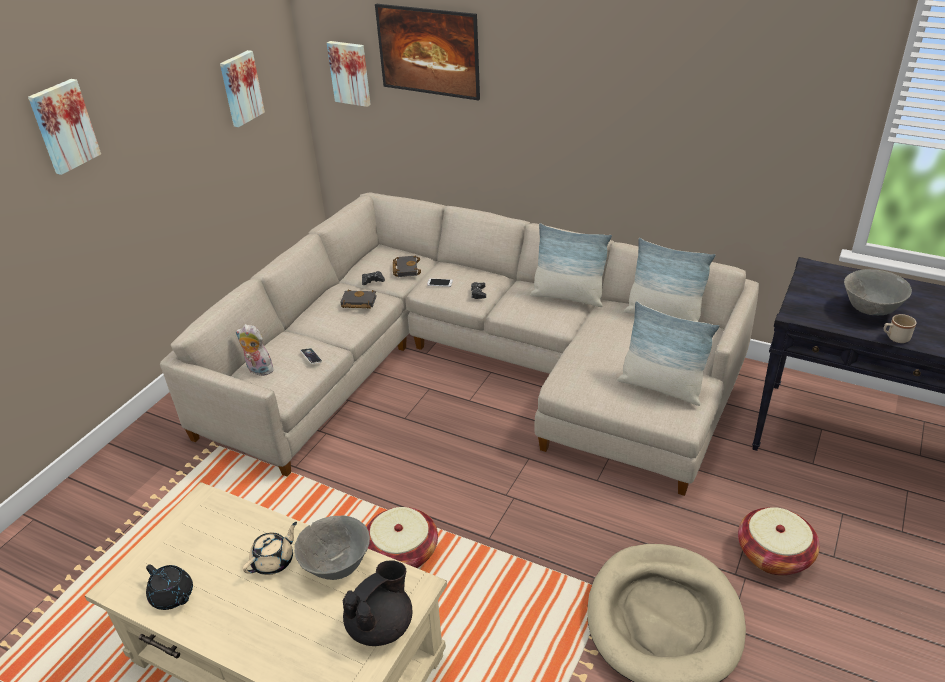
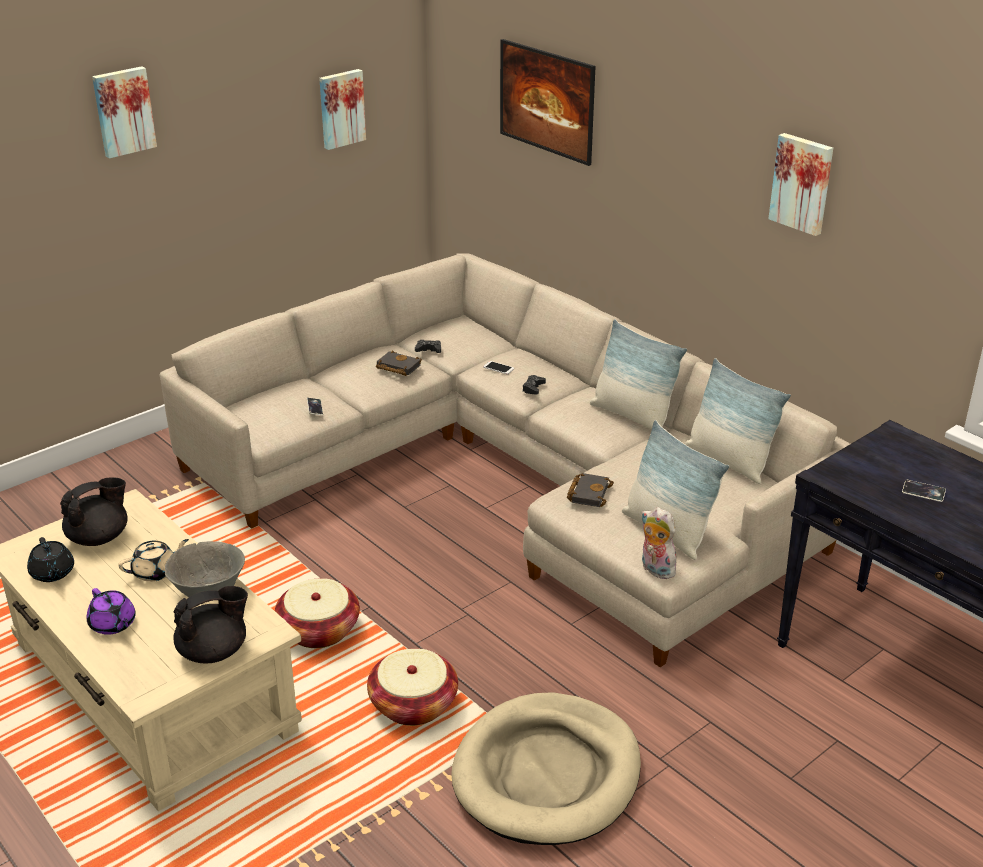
camera: 20 degrees right, 5 degrees down
(197, 543) = (99, 537): none -> black teapot
(258, 370) = (255, 407): plush toy -> plush toy (655, 569)
(267, 631) = (113, 624): none -> purple teapot
(350, 73) = (472, 113): picture -> picture (802, 183)
(405, 268) = (472, 345): black book -> black book (588, 493)
(774, 555) = (720, 754): basket -> basket (413, 704)
(870, 310) = (923, 493): grey bowl -> phone
(895, 338) = (924, 527): beige mug -> none

